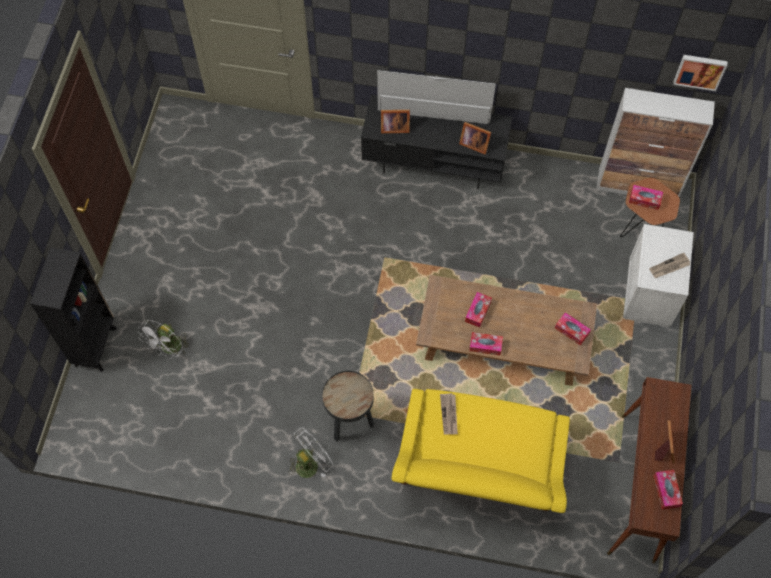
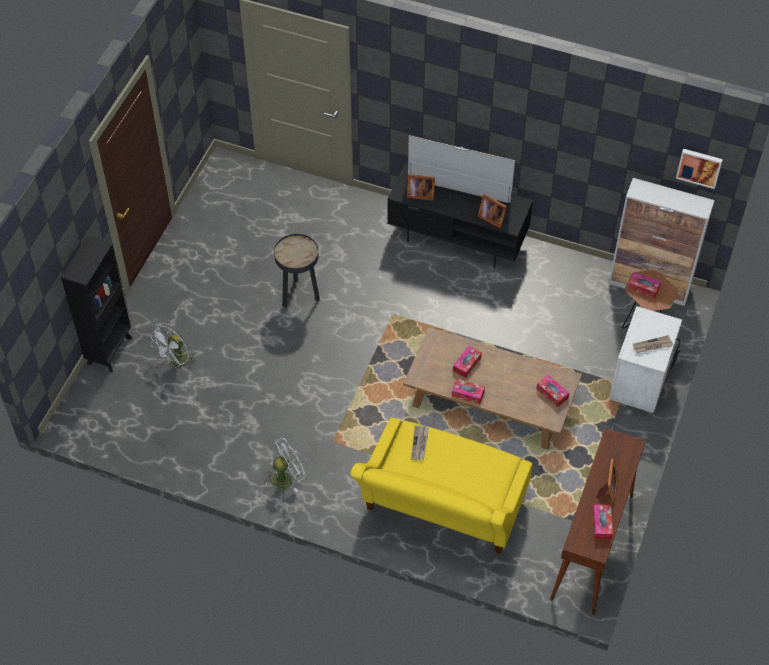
camera: 10 degrees right, 10 degrees down
(350, 423) = (330, 450): black side table -> black side table (299, 296)

